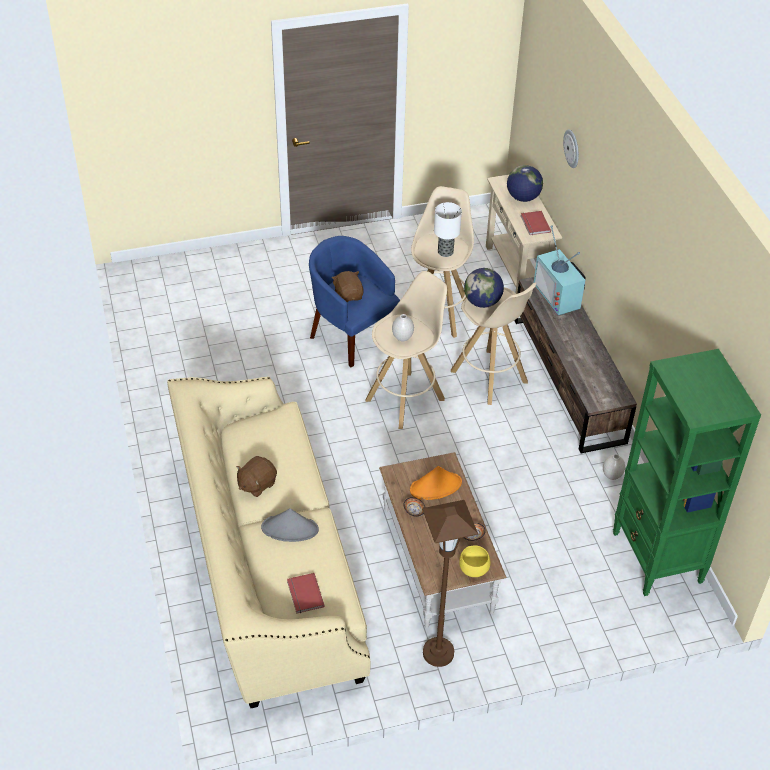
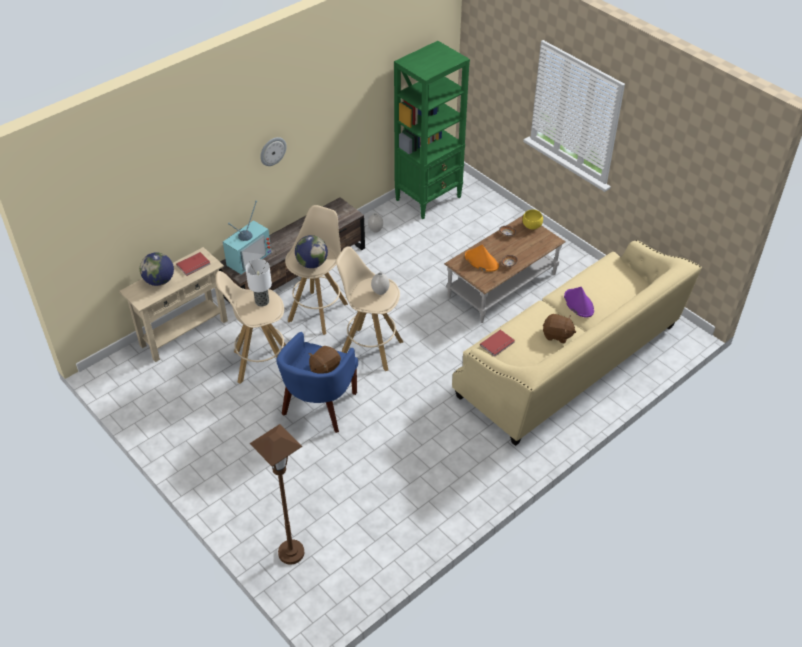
camera: 115 degrees left, 0 degrees up
(290, 528) = (578, 303): grey hat -> purple hat
(304, 594) = (619, 278): red book -> red book (498, 344)
(438, 653) = (567, 264): brown floor lamp -> brown floor lamp (291, 553)
(572, 148) = (174, 187): wall clock -> wall clock (272, 151)

